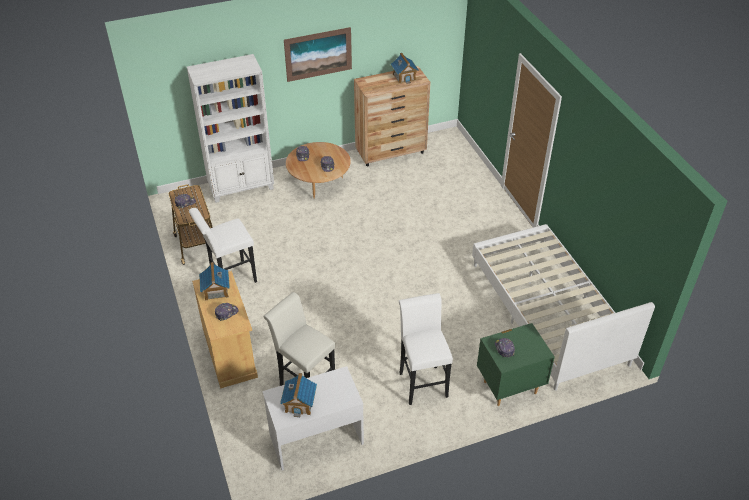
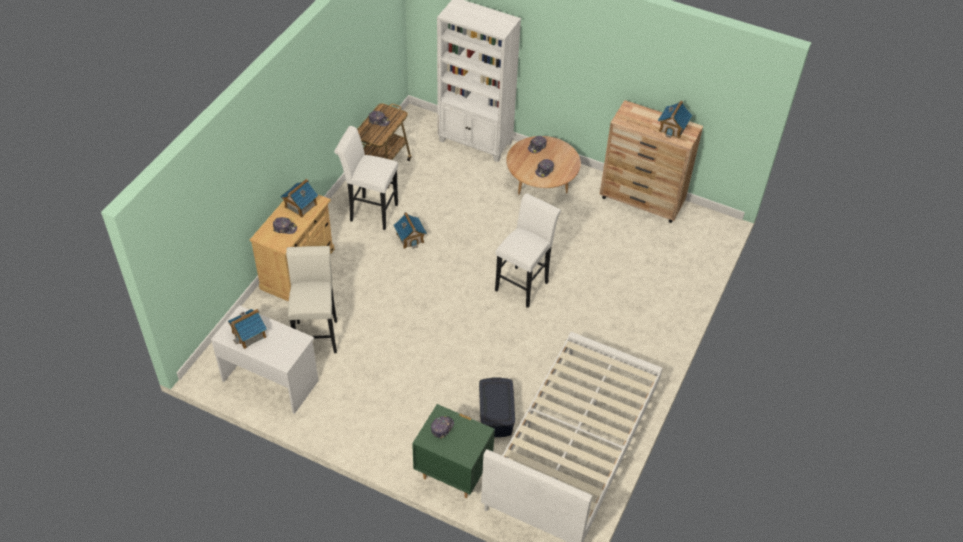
camera: 45 degrees right, 5 degrees up
(281, 274) = (410, 238): none -> toy house
(318, 54) = (591, 54): picture -> none
(422, 381) = (395, 408): white stool -> white stool (524, 284)
(483, 332) = (495, 415): none -> blue storage box

